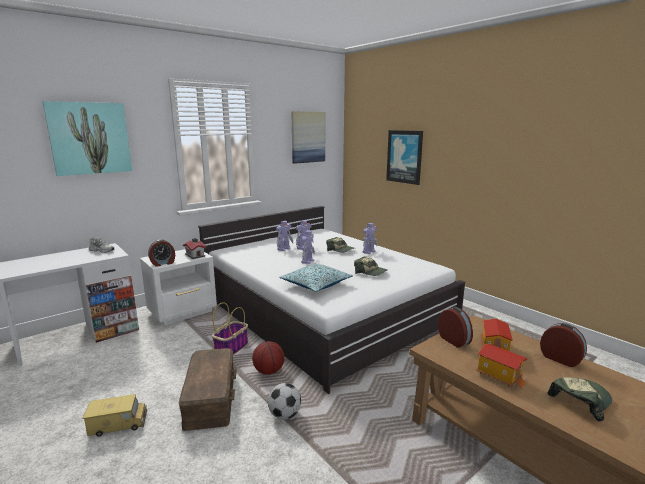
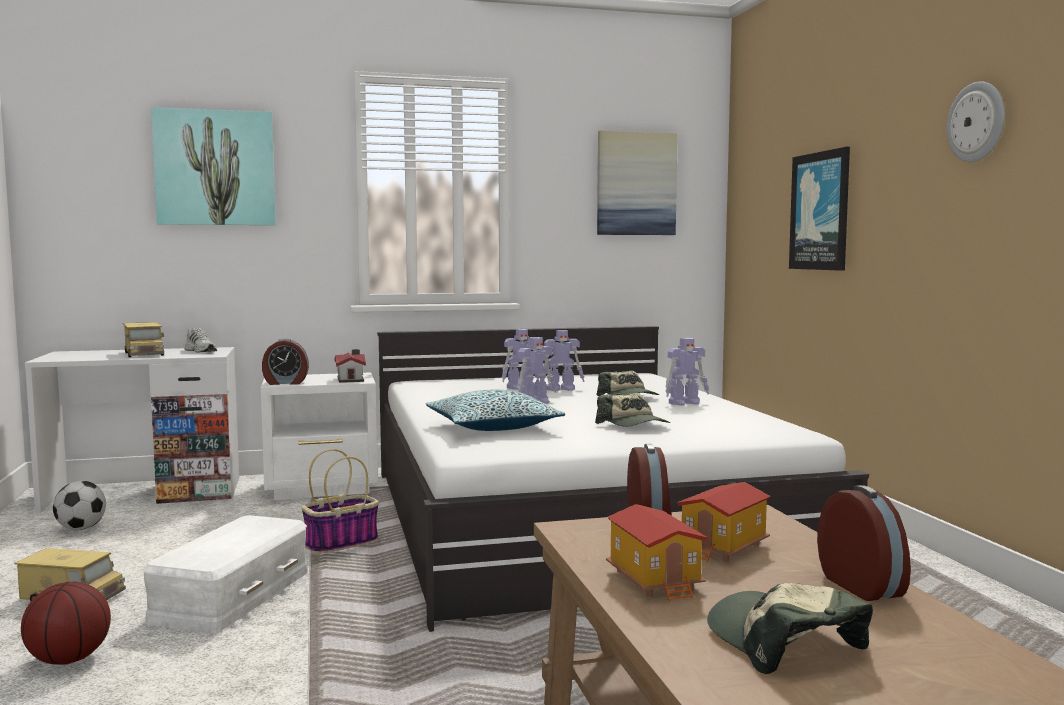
camera: 25 degrees right, 10 degrees down
(69, 258) = (144, 354): none -> toy truck
(209, 397) = (231, 595): brown storage box -> white storage box
(269, 371) = (365, 582): basketball -> basketball (69, 659)
(284, 415) = (318, 641): football -> football (80, 528)
(494, 132) = (977, 122): none -> wall clock
(579, 400) = (783, 643): cap -> cap turned 105 degrees counterclockwise

